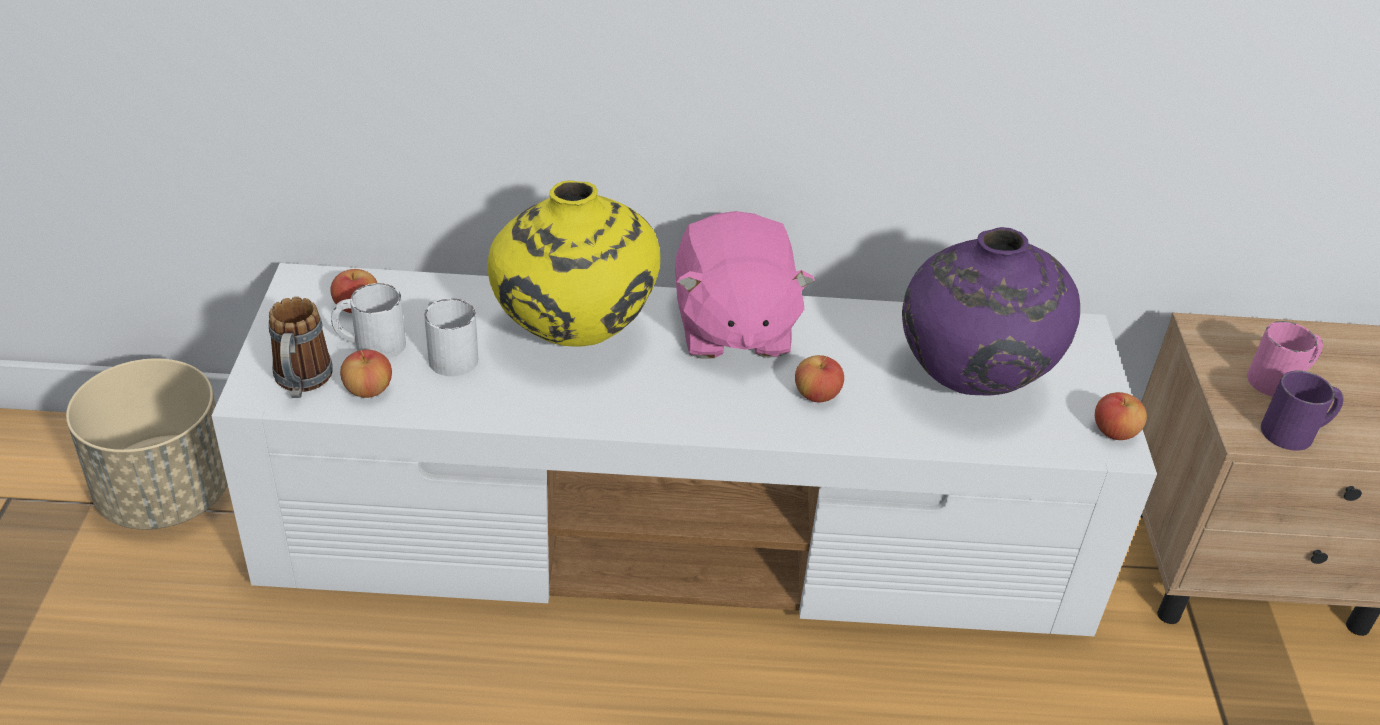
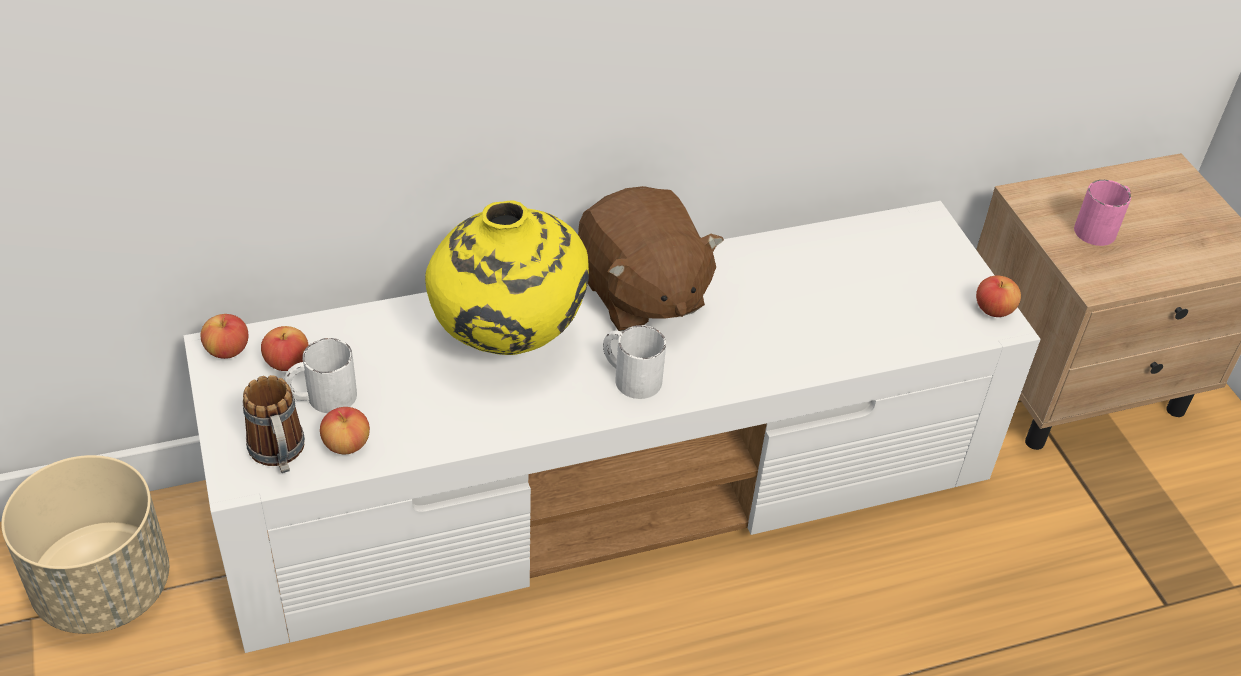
camera: 20 degrees left, 5 degrees up
(448, 354) = (401, 388): white mug -> white mug (630, 376)
(732, 328) = (641, 294): pink plush toy -> brown plush toy
(816, 394) = (743, 340): apple -> apple (227, 350)
(970, 385) = (864, 297): purple vase -> none
(1296, 431) = (1131, 273): purple mug -> none

